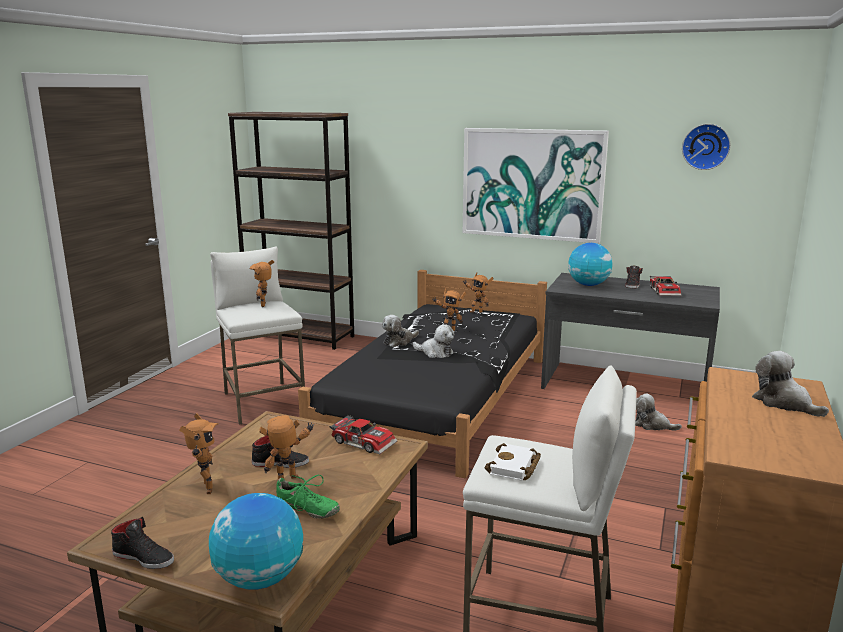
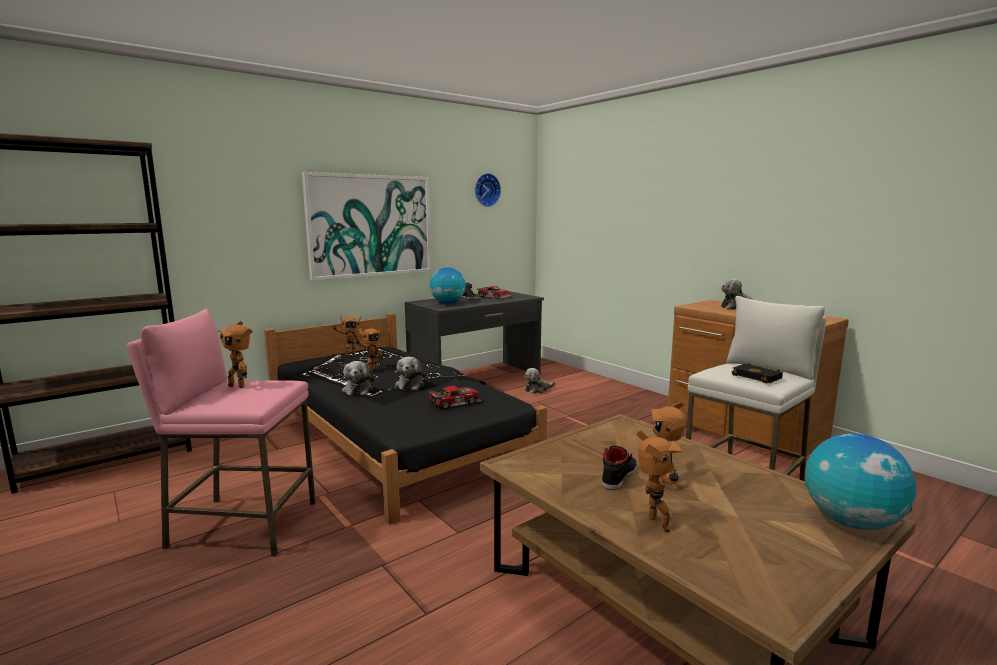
camera: 60 degrees left, 5 degrees down
(144, 557) = (813, 584): black shoe -> none
(204, 489) = (655, 525): toy robot -> toy robot turned 60 degrees clockwise
(263, 402) = (243, 525): white stool -> pink stool
(307, 510) = (724, 480): green shoe -> none
(364, 441) = (602, 433): toy car -> toy car (454, 402)
(435, 353) = (410, 384): plush toy -> plush toy turned 120 degrees clockwise
(514, 467) = (758, 377): white book -> black book

